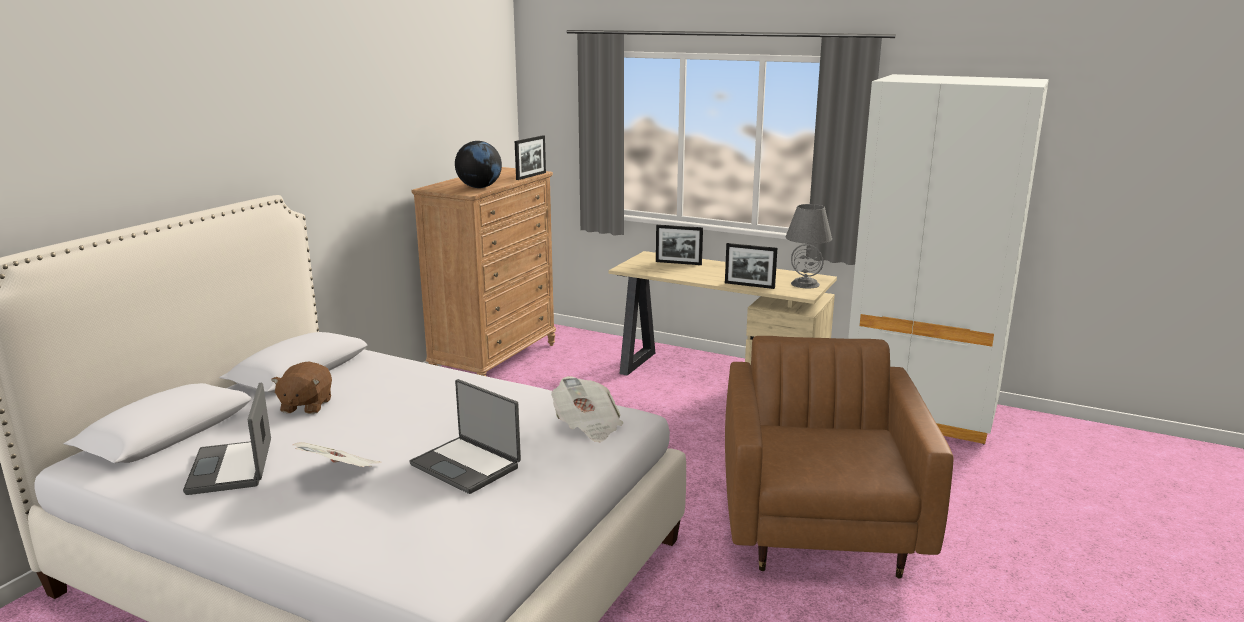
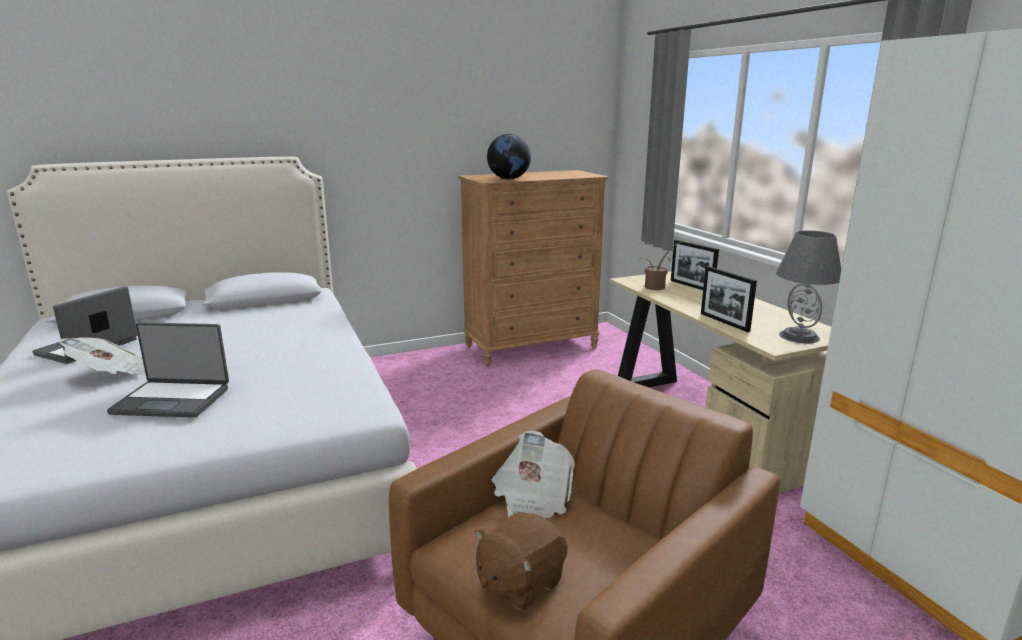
camera: 40 degrees right, 0 degrees up
(306, 406) = (213, 322): brown plush toy -> brown plush toy (519, 582)
(467, 465) = (173, 400): laptop -> laptop turned 75 degrees counterclockwise
(531, 176) = (577, 177): picture frame -> none
(587, 426) = (317, 404): newspaper -> newspaper (531, 498)
(658, 269) = (657, 287): none -> potted plant

